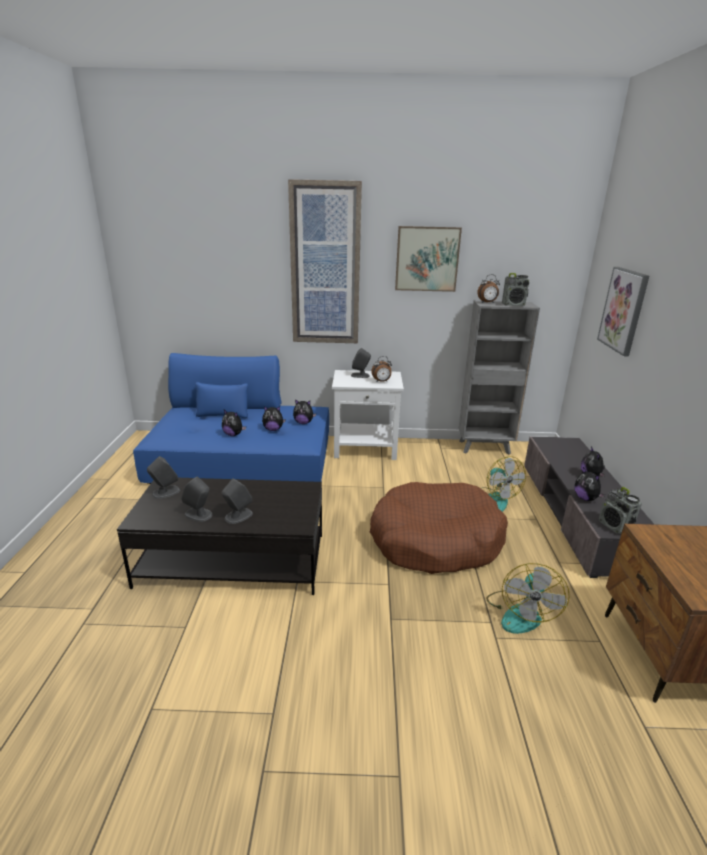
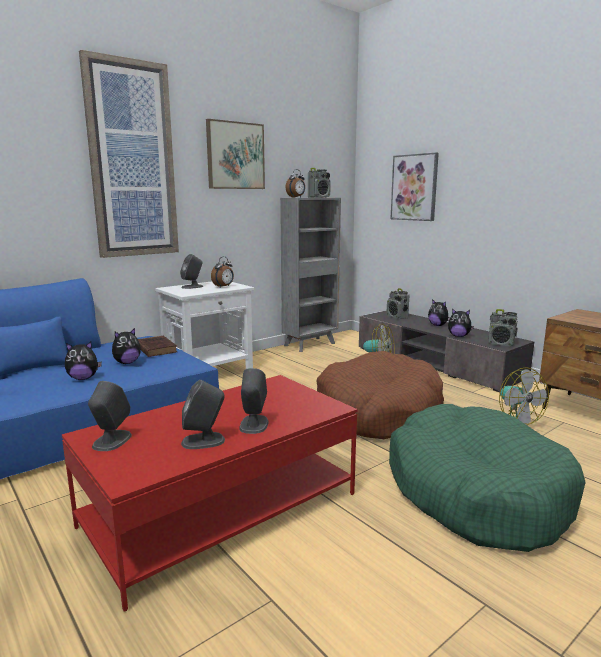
camera: 40 degrees left, 10 degrees down
(233, 560) = (222, 510): black coffee table -> red coffee table
(303, 423) = (155, 349): plush toy -> brown book
(395, 646) = (475, 492): none -> green dog bed
(566, 450) = (397, 317): none -> radio

